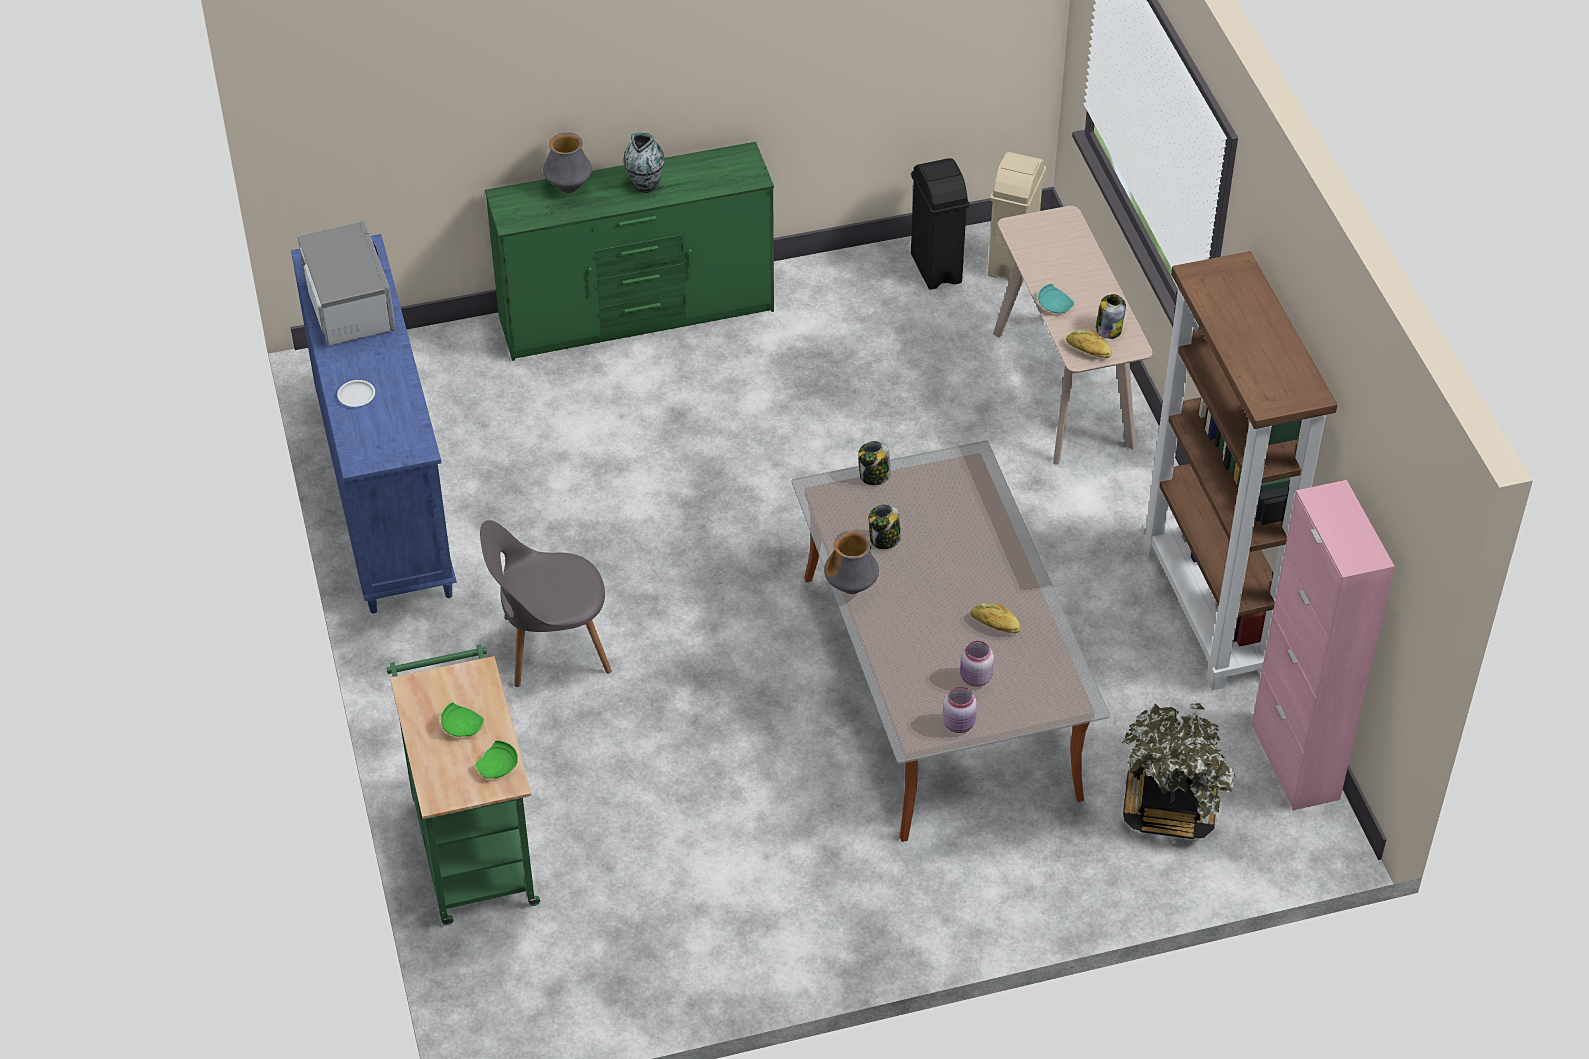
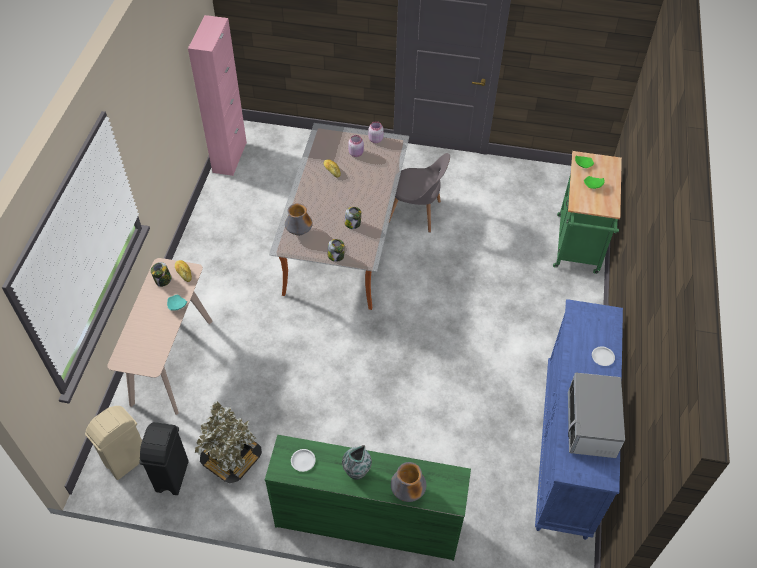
camera: 155 degrees left, 5 degrees up
(551, 645) = (508, 323): grey chair -> grey chair (416, 213)
(720, 172) = (303, 461): none -> white plate
(851, 587) = (382, 208): vase -> vase (299, 232)
(1169, 807) = (290, 160): potted plant -> potted plant (231, 458)
(1209, 611) = (207, 224): brown bookcase -> none

